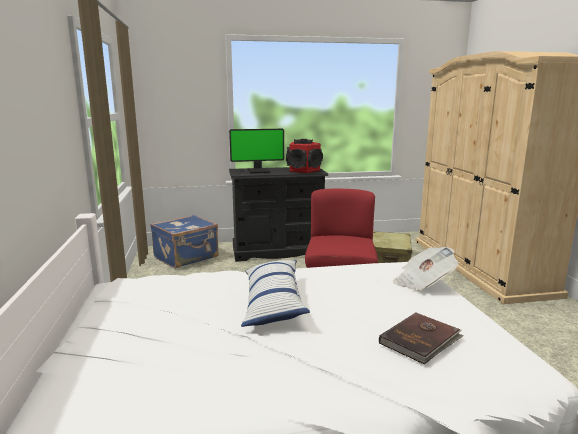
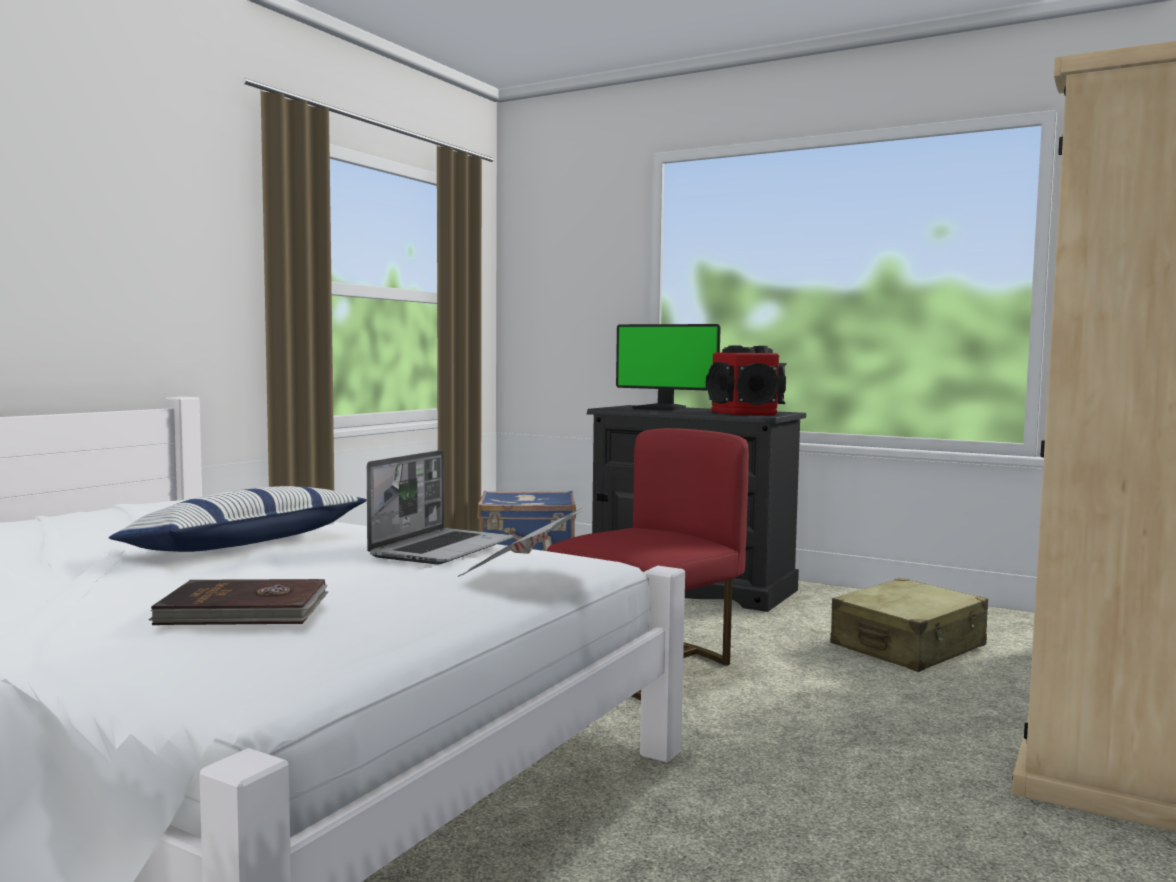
camera: 40 degrees right, 10 degrees down
(353, 276) = (442, 549): none -> laptop

